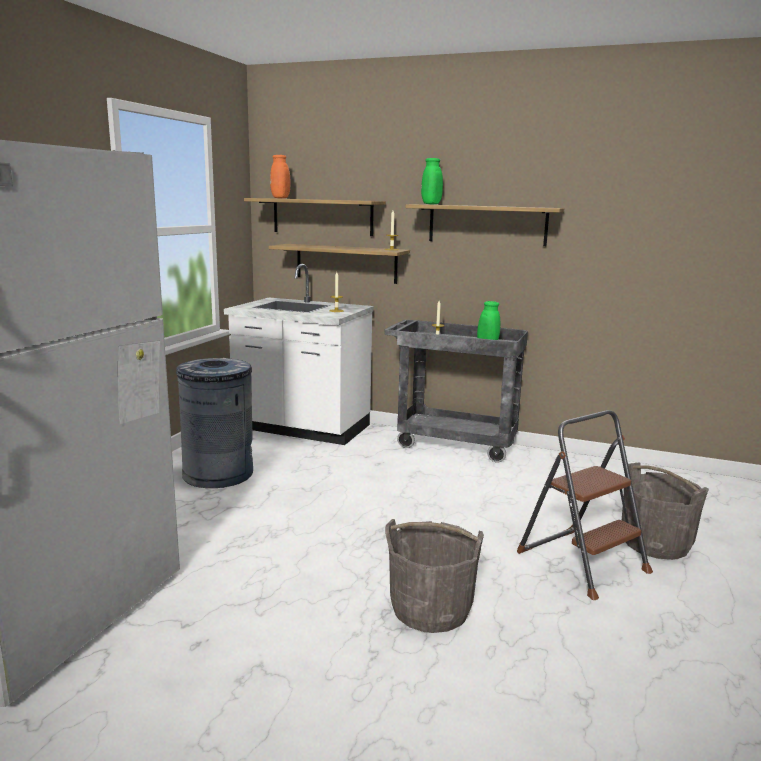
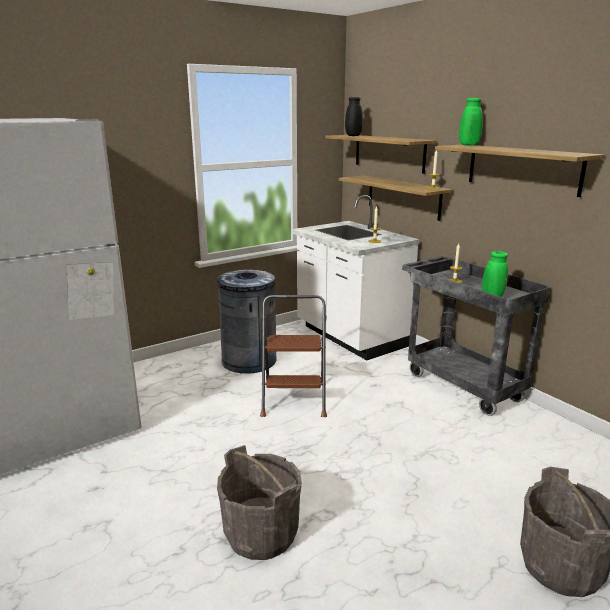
camera: 35 degrees right, 5 degrees up
(280, 198) = (352, 136): orange vase -> black vase
(579, 559) = (449, 546): brown step ladder -> brown step ladder (295, 396)

